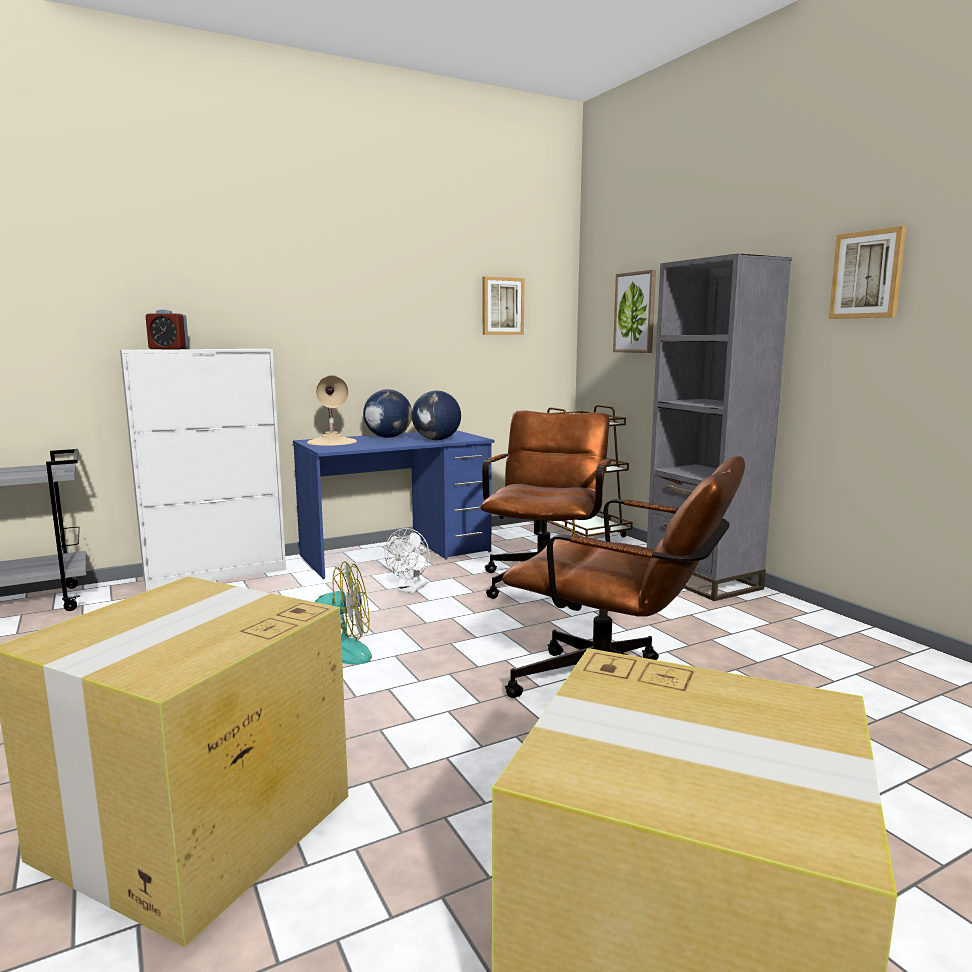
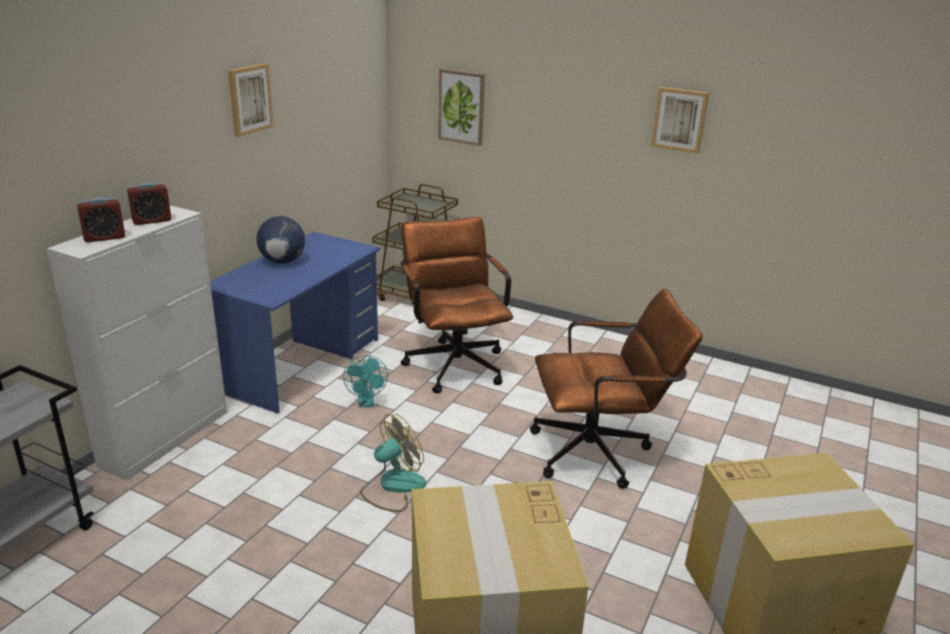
camera: 35 degrees left, 15 degrees up
(225, 348) = (152, 220): none -> alarm clock
(332, 441) = (245, 282): beige table lamp -> none
(411, 590) = (366, 403): white fan -> turquoise fan
(437, 440) = (334, 258): globe -> none
(502, 306) = (338, 103): picture -> picture (249, 99)
(702, 580) = (552, 331): grey bookcase -> none

